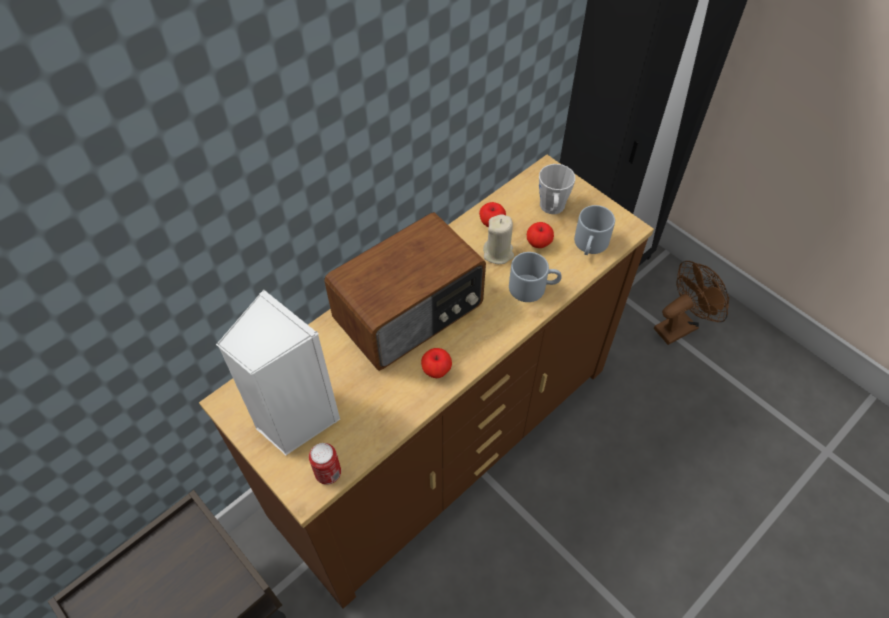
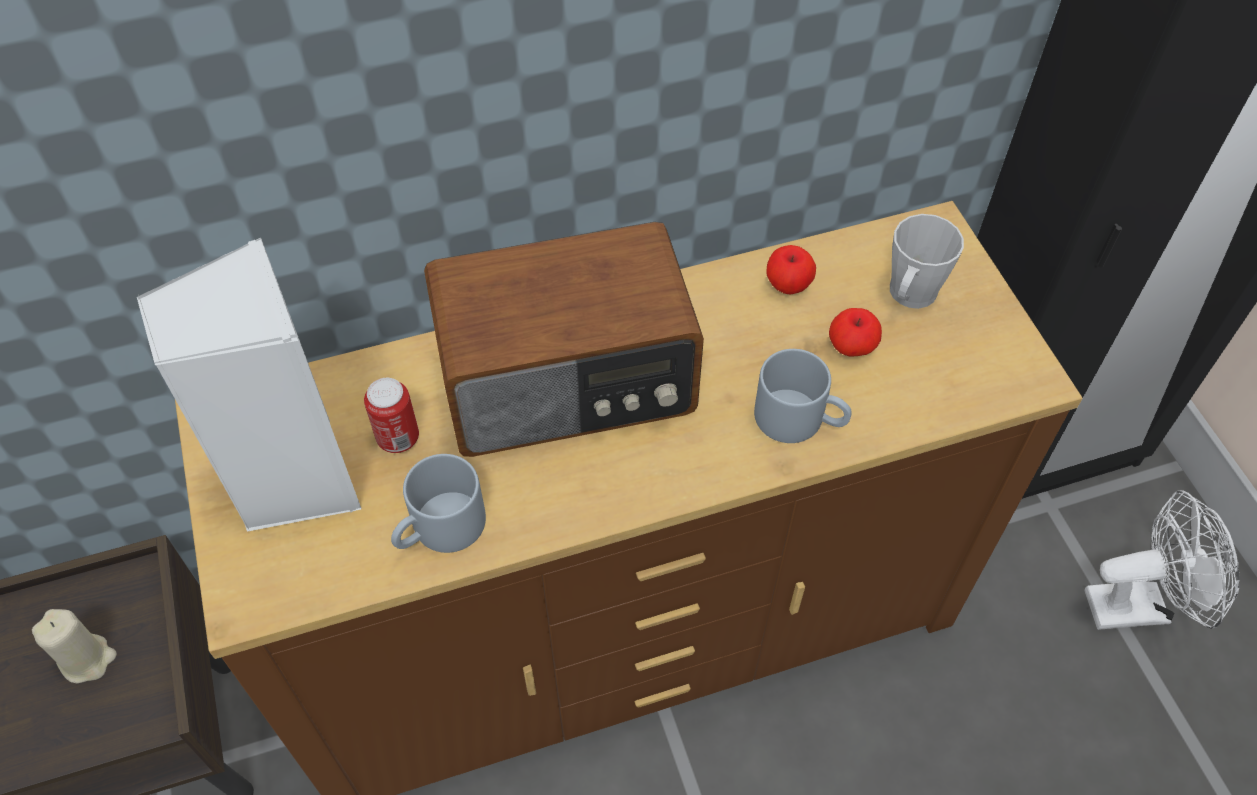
camera: 25 degrees right, 0 degrees up
(328, 473) = (294, 588): can -> can (398, 438)
(436, 370) = (556, 494): apple -> none
(498, 253) = (771, 338): beige candle -> beige candle (87, 659)
(590, 245) = (944, 385): grey mug -> grey mug (440, 530)
(680, 325) = (1138, 605): brown fan -> white fan

